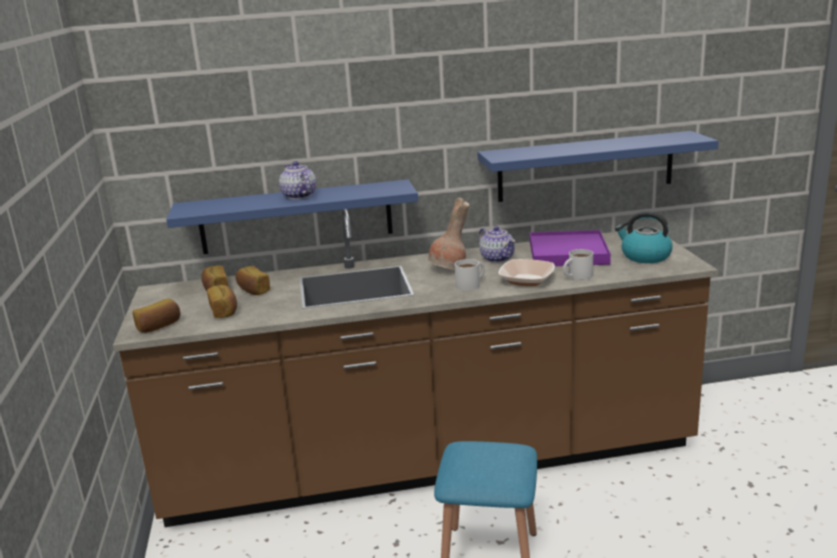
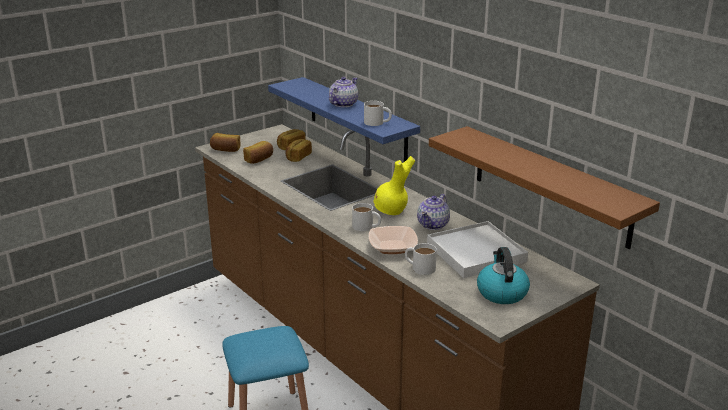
camera: 60 degrees right, 5 degrees up
(377, 190) = (377, 123): none -> white mug
(449, 269) = (391, 211): brown vase -> yellow vase
(567, 253) = (475, 253): purple tray -> white tray
(586, 166) = (550, 186): blue shelf -> brown shelf

